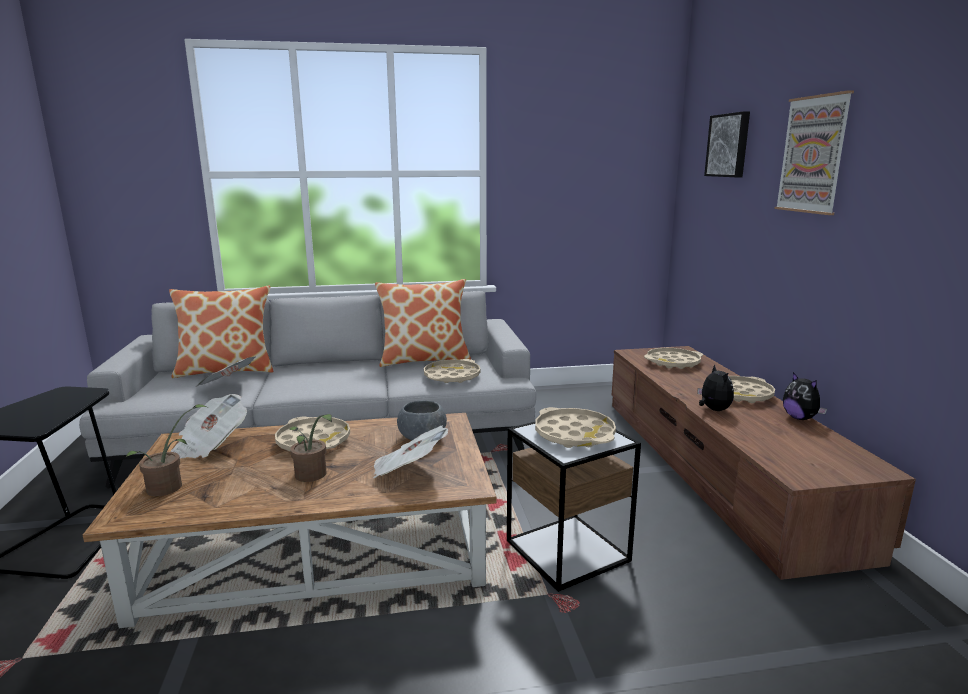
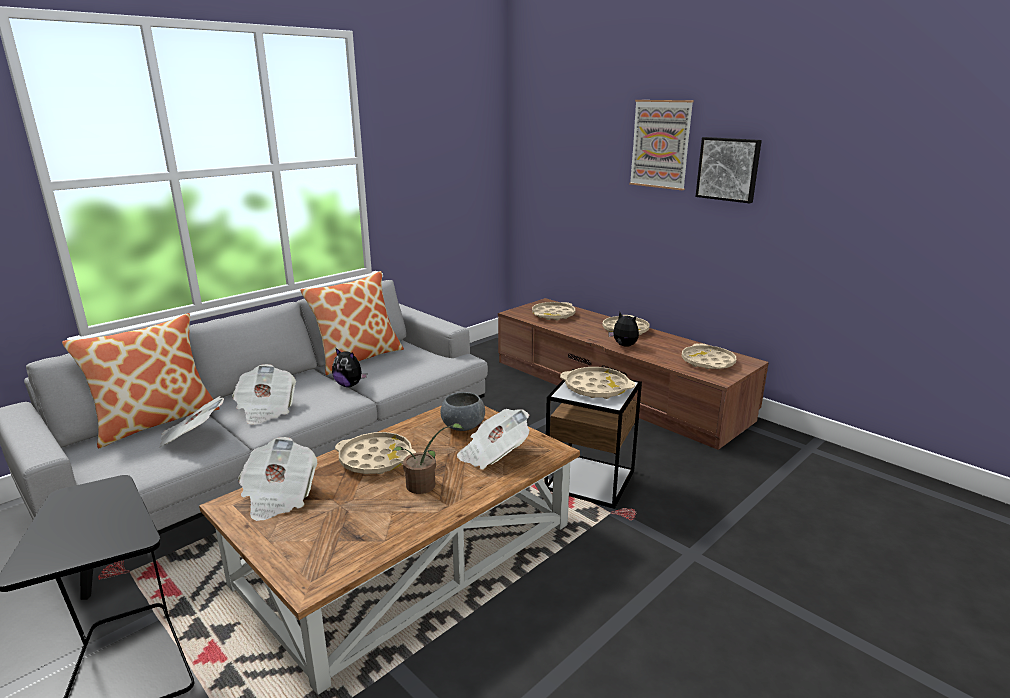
camera: 35 degrees left, 5 degrees up
(170, 487) = (309, 543): potted plant -> none
(298, 380) = (266, 409): none -> newspaper
(452, 376) = (409, 367): beige tray -> beige tray (707, 362)
(729, 145) = (571, 129): picture -> picture (728, 169)
(800, 418) = (676, 339): plush toy -> plush toy (349, 385)

